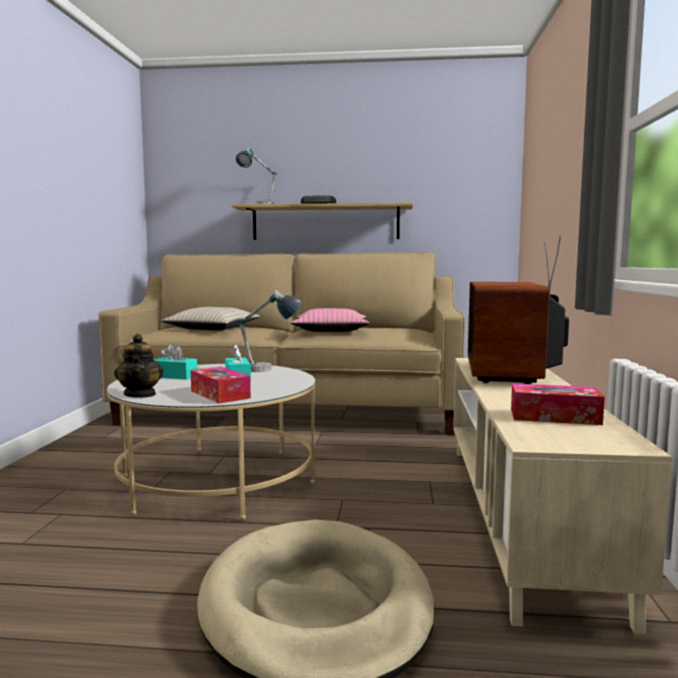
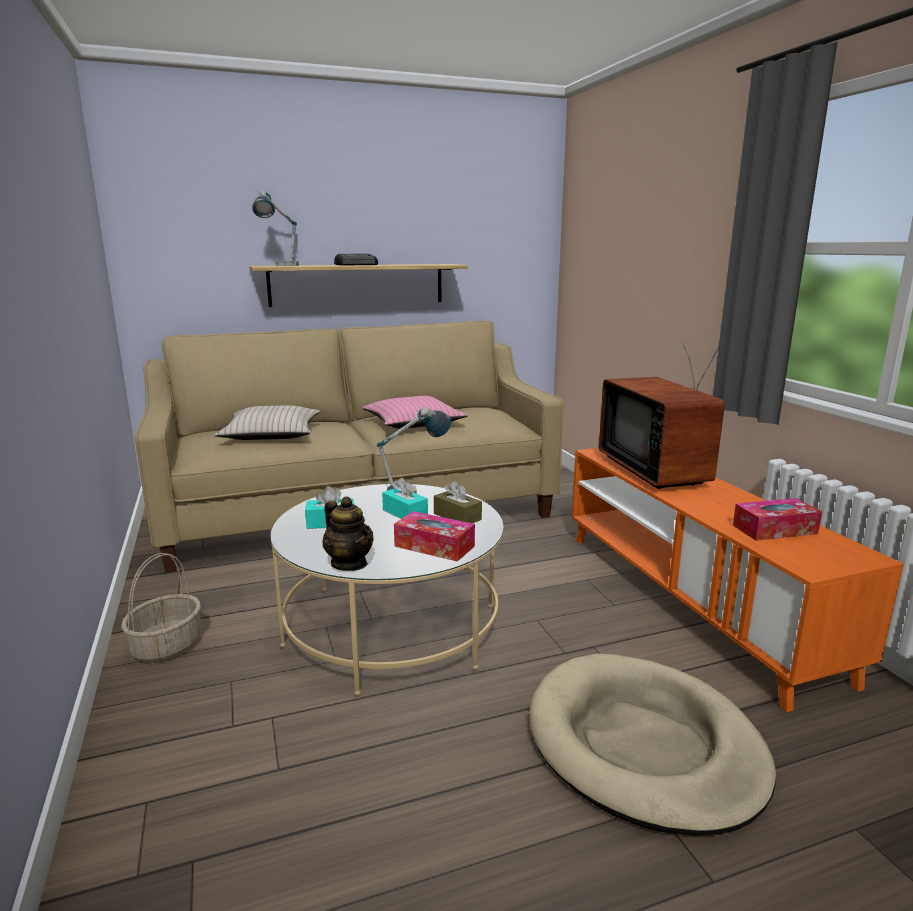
camera: 25 degrees left, 10 degrees up
(57, 462) = (167, 646): none -> basket
(273, 383) = (457, 516): none -> brown tissue box
(521, 515) = (691, 600): beige tv stand -> orange tv stand

